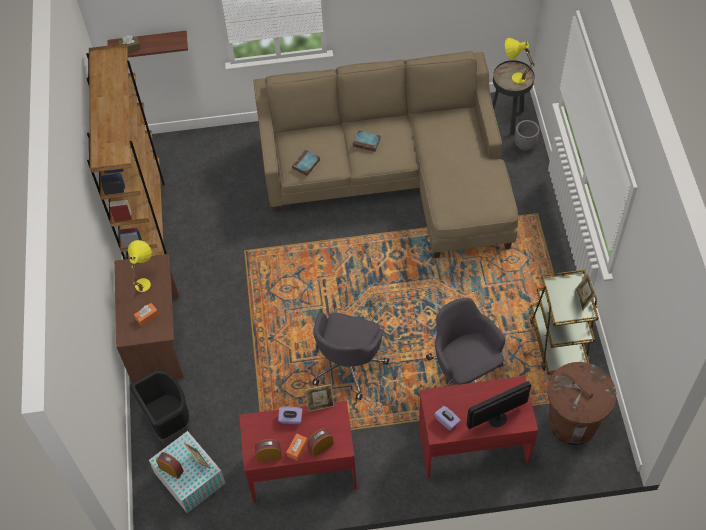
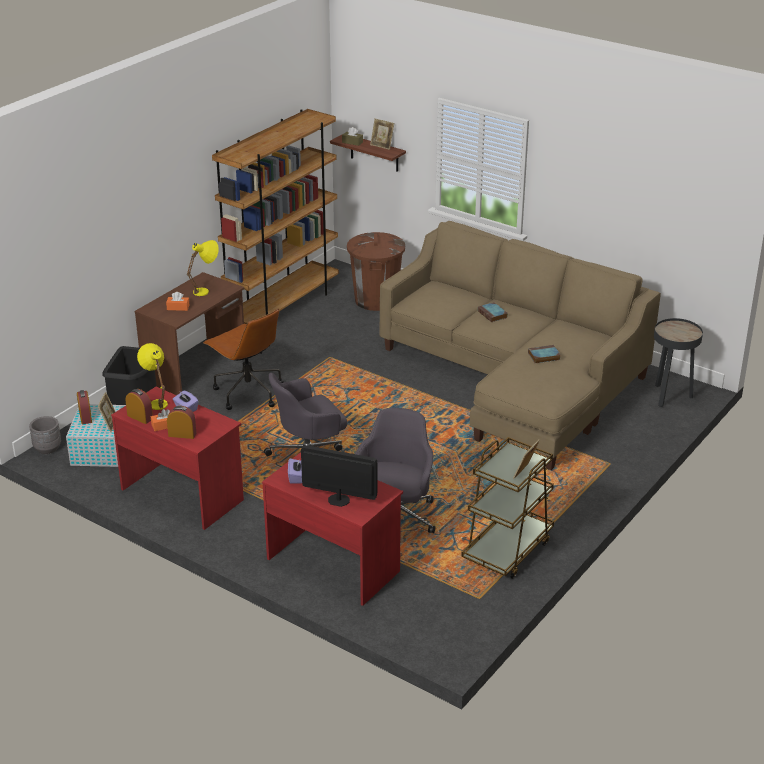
camera: 40 degrees right, 25 degrees down
(228, 333) = (247, 392): none -> brown office chair
(306, 164) = (424, 303): book -> book (543, 356)
(320, 404) = (219, 413): picture frame -> picture frame (382, 146)
(513, 76) = (678, 331): yellow table lamp -> yellow table lamp (157, 401)
(525, 144) = (663, 418): grey planter -> grey planter (47, 448)
(572, 423) = (441, 605): brown trash can -> brown trash can (376, 300)

